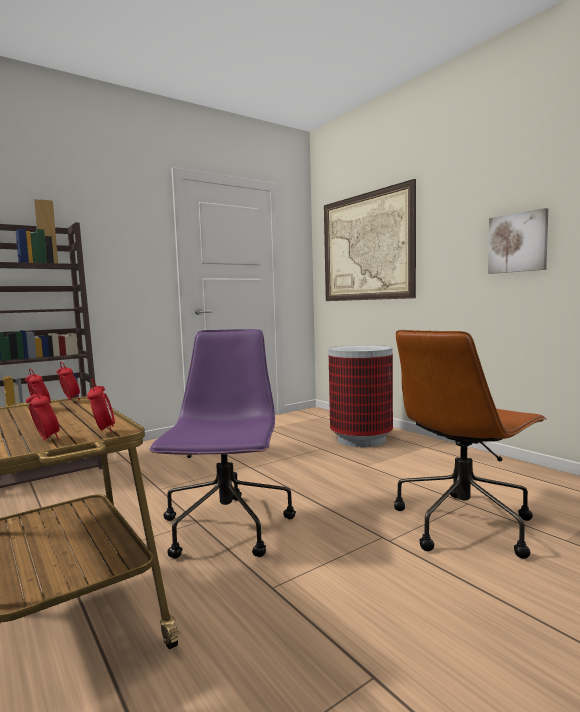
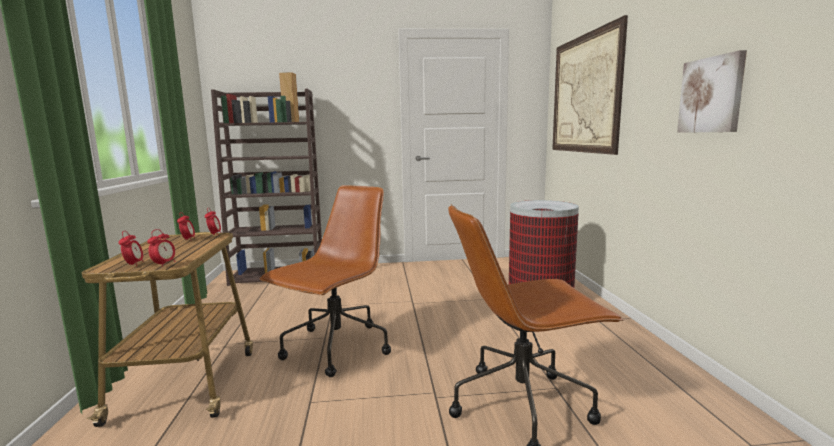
camera: 30 degrees right, 5 degrees up
(227, 529) = (336, 349): purple office chair -> brown office chair

